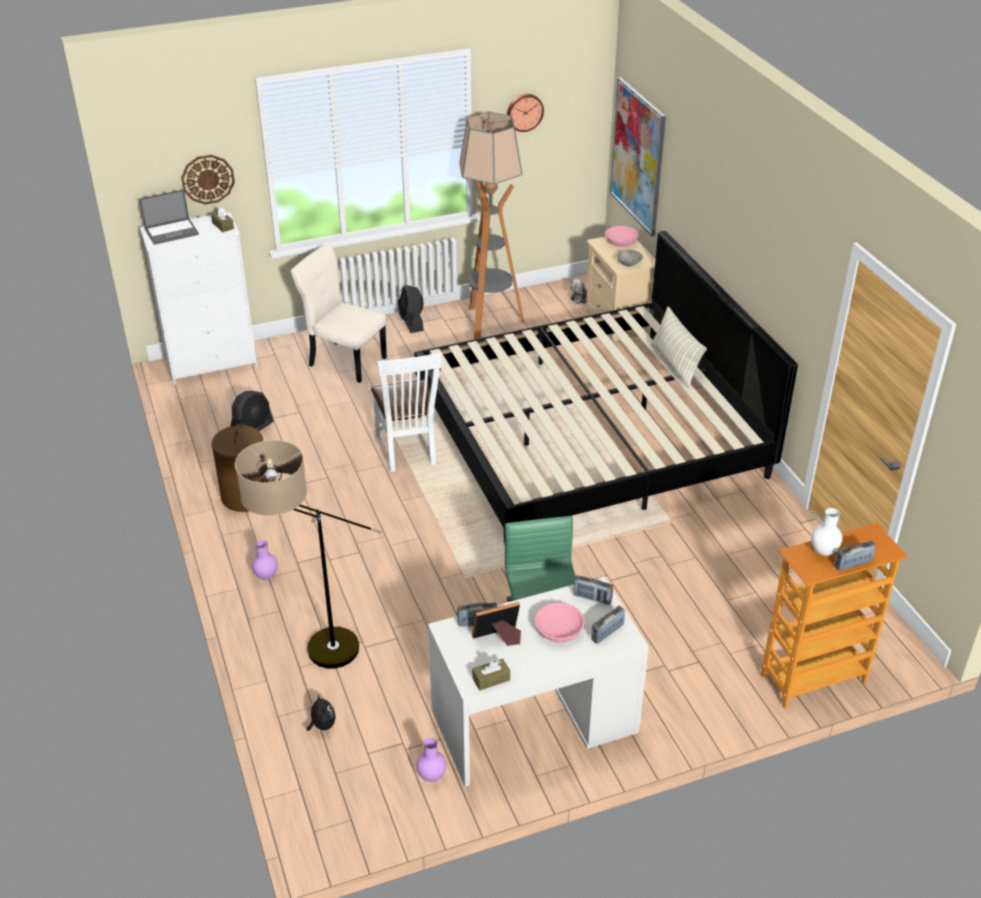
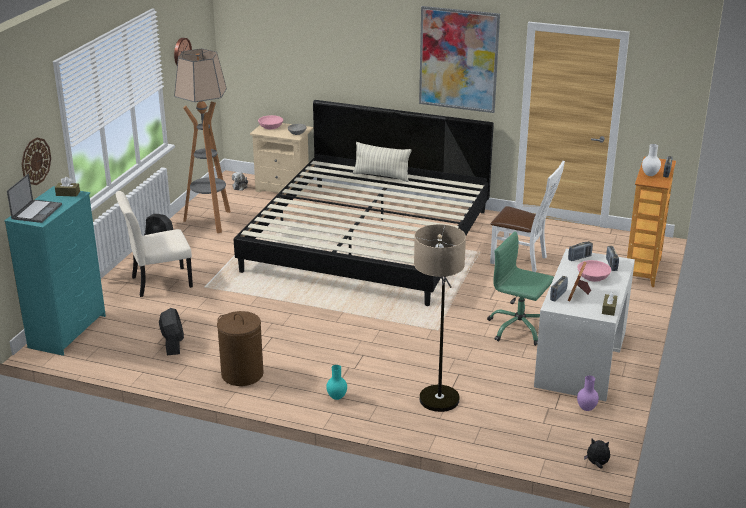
camera: 50 degrees left, 10 degrees down
(212, 364) = (68, 331): white dresser -> turquoise dresser
(265, 576) = (336, 398): purple vase -> turquoise vase
(322, 725) = (501, 430): plush toy -> plush toy (597, 464)
(408, 452) = (293, 300): white chair -> white chair (522, 260)
(637, 156) = (261, 61): picture -> picture (458, 59)

